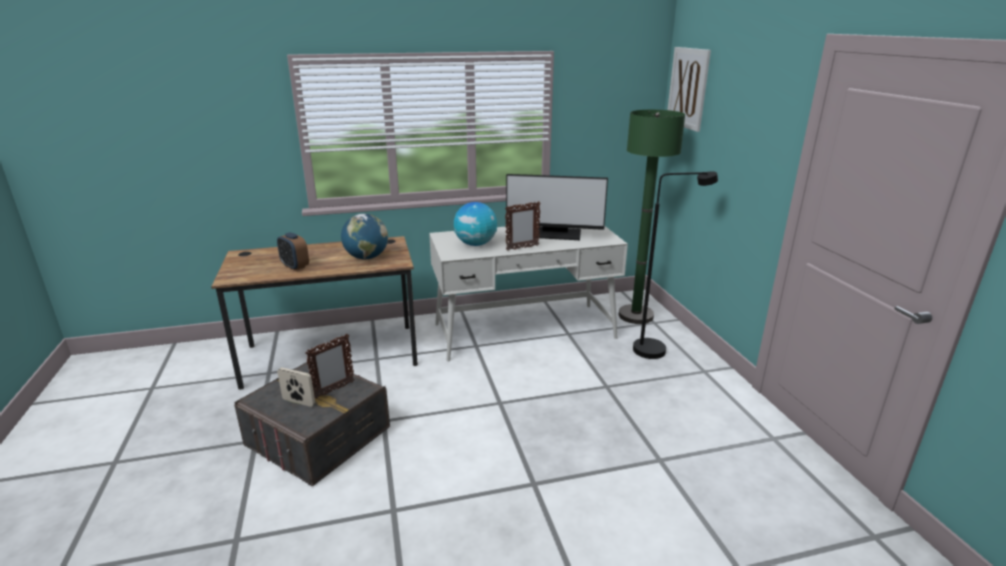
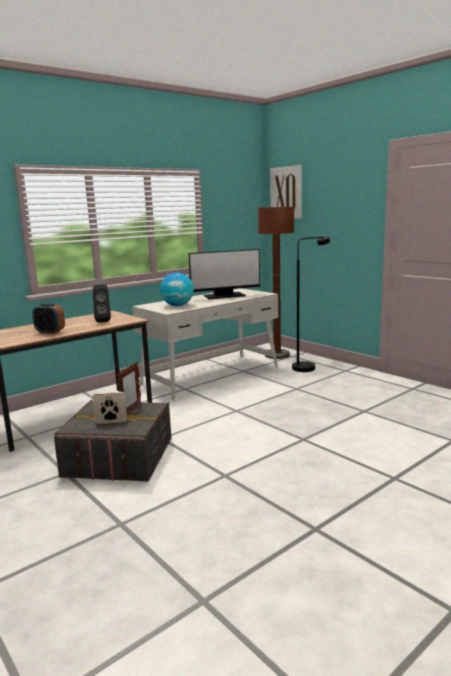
camera: 25 degrees left, 10 degrees down
(366, 257) = (103, 321): globe -> black speaker
(522, 248) = (213, 303): picture frame -> none
(636, 315) = (277, 355): green floor lamp -> brown floor lamp

